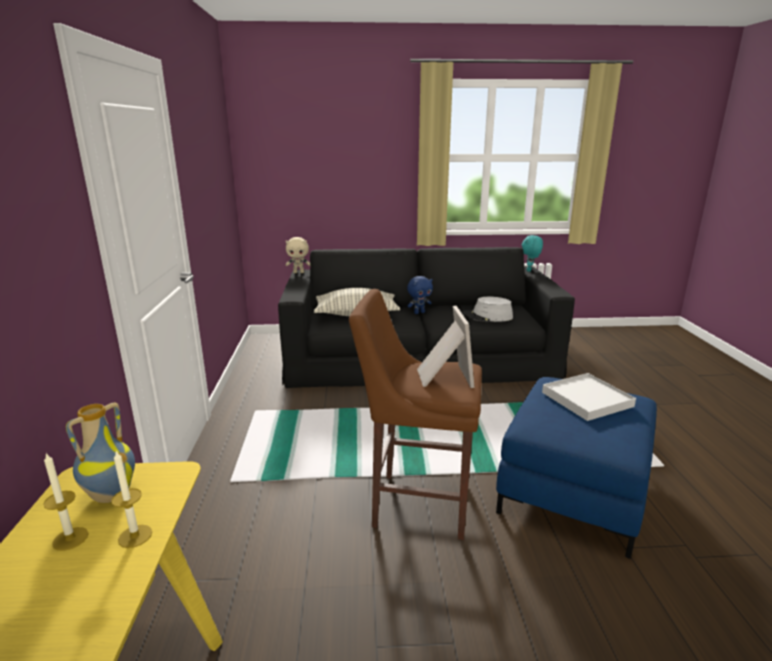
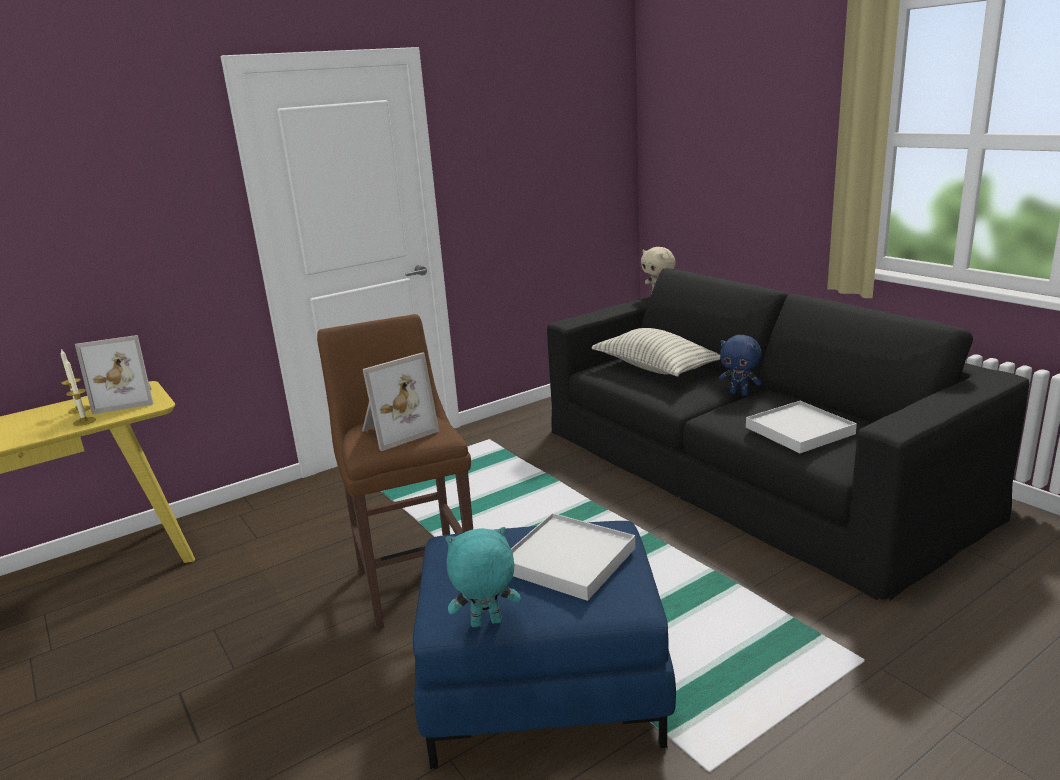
camera: 60 degrees right, 0 degrees up
(110, 494) = (126, 400): vase -> picture frame
(488, 316) = (799, 431): grey hat -> white tray
(530, 270) = (984, 381): turquoise plush toy -> turquoise plush toy (486, 624)

